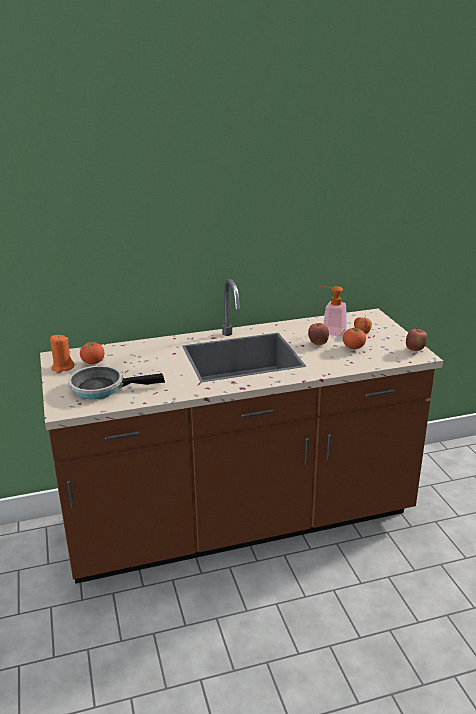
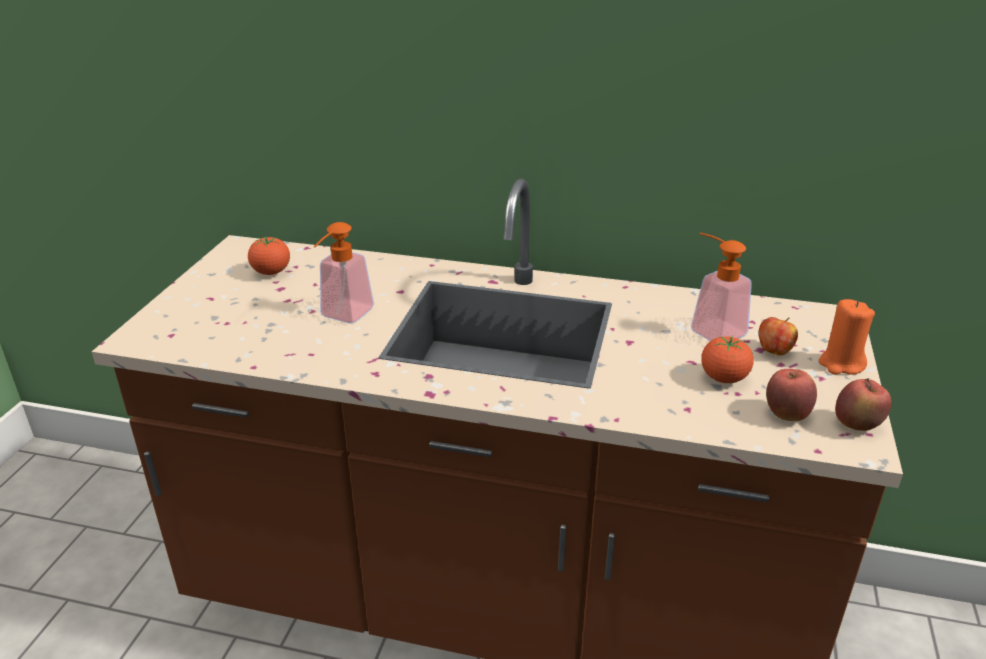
camera: 30 degrees right, 5 degrees up
(62, 367) = (224, 267): orange candle -> orange candle (841, 364)
(102, 388) = (231, 319): frying pan -> none
(159, 371) = (342, 316): none -> soap dispenser
(318, 343) = (661, 347): apple -> apple (786, 414)

